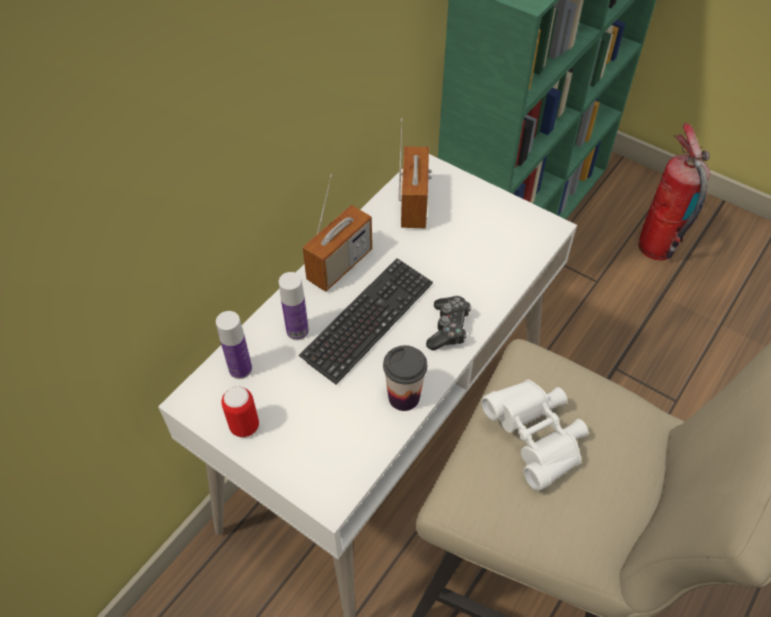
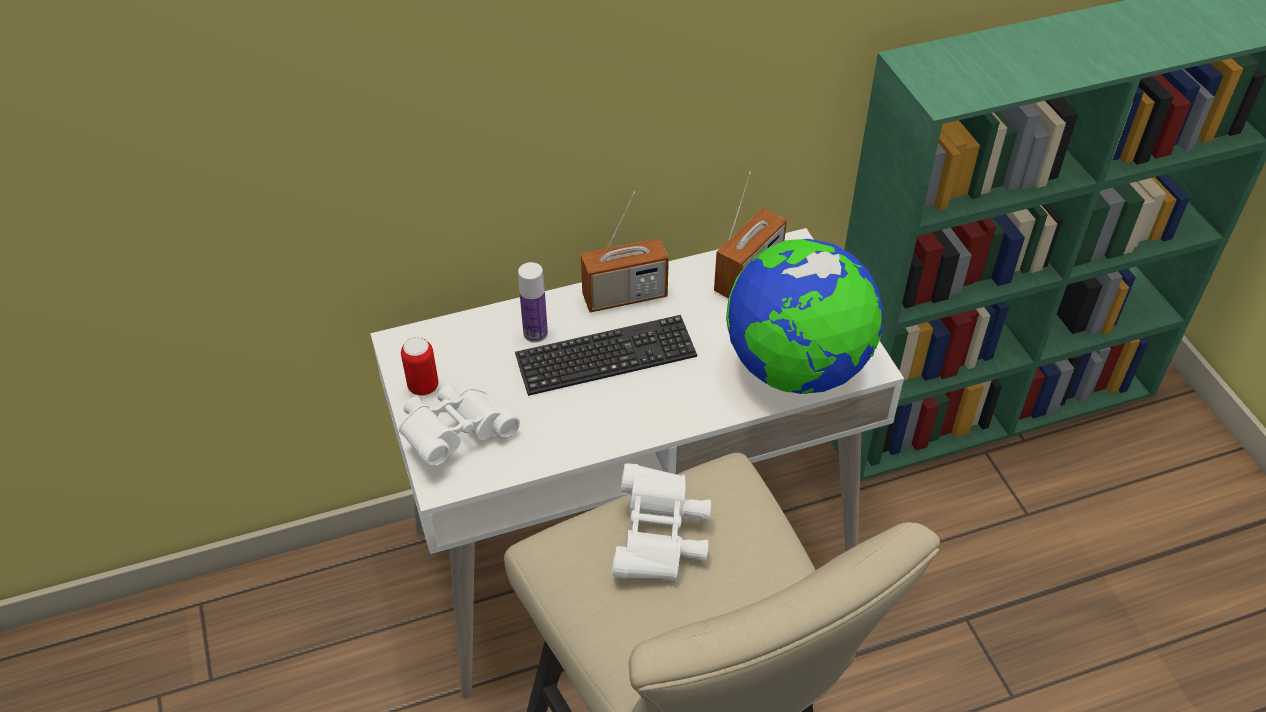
camera: 35 degrees right, 5 degrees down
(240, 369) = (460, 339): bottle -> none
(307, 451) = (456, 435): none -> white binoculars
(404, 397) = (578, 439): cup -> none
(448, 328) = (675, 403): game controller -> none
(506, 255) = (796, 369): none -> globe
(656, 247) = (1143, 516): fire extinguisher -> none

